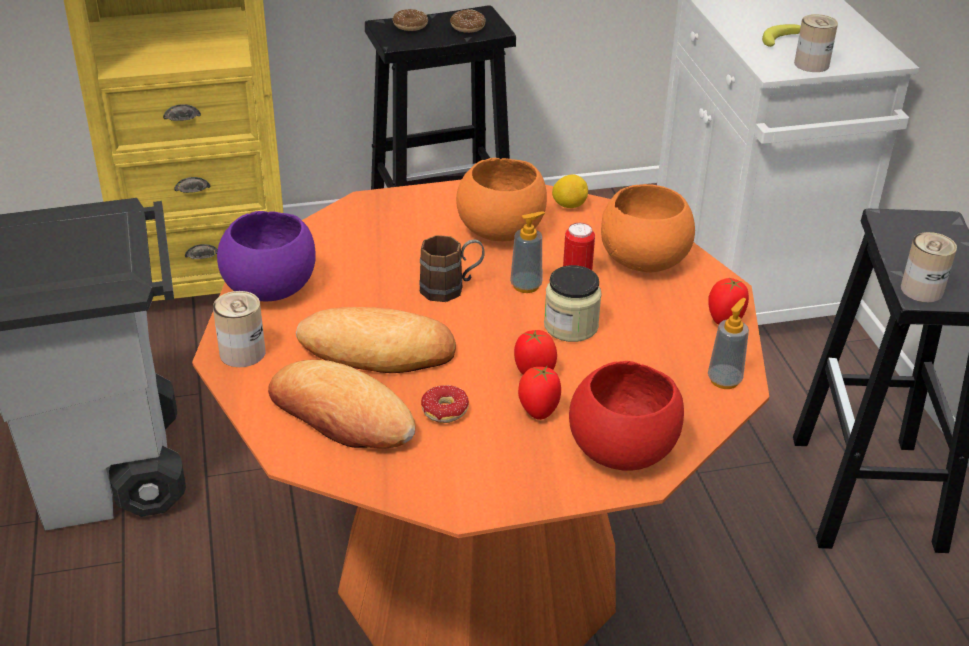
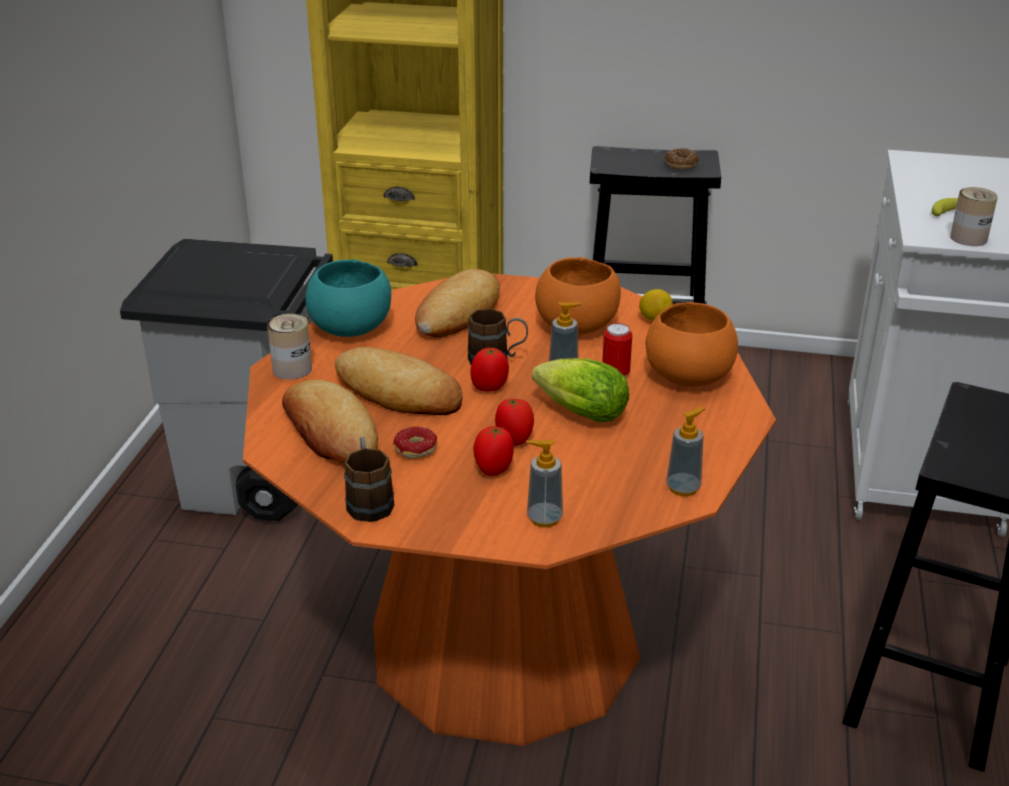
camera: 25 degrees right, 5 degrees down
(272, 287) = (352, 328): purple bowl -> turquoise bowl
(371, 242) = (458, 312): none -> bread
(410, 25) = (630, 155): donut -> none
(440, 482) = (369, 500): none -> brown mug
(571, 326) = (577, 412): jar -> lettuce
(625, 450) = (544, 518): red bowl -> soap dispenser
(725, 319) = (725, 440): tomato -> tomato (490, 387)
(921, 290) = (955, 463): can -> none

